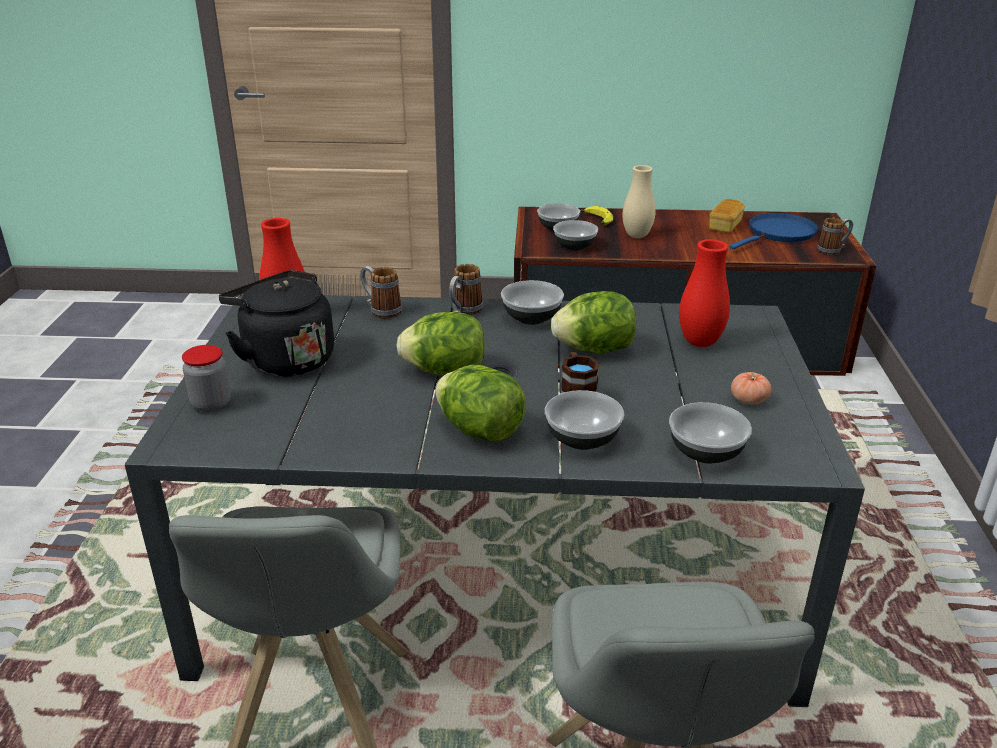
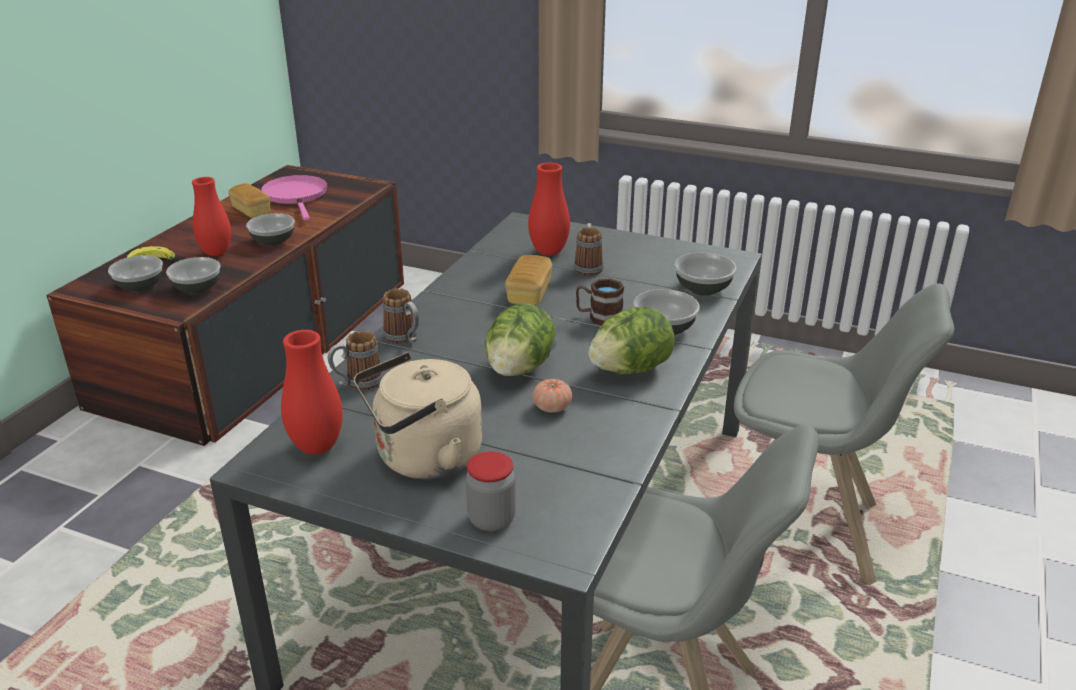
camera: 70 degrees left, 0 degrees up
(285, 359) = (423, 459): black kettle -> beige kettle
(531, 318) = (448, 309): bowl -> bowl (273, 241)
(594, 350) = (529, 294): lettuce -> bread
(637, 236) = (216, 253): beige vase -> red vase
(749, 400) = (643, 257): tomato -> tomato (552, 407)
(779, 233) = (296, 196): blue frying pan -> pink frying pan
(832, 250) = (352, 187): mug -> mug (588, 267)

